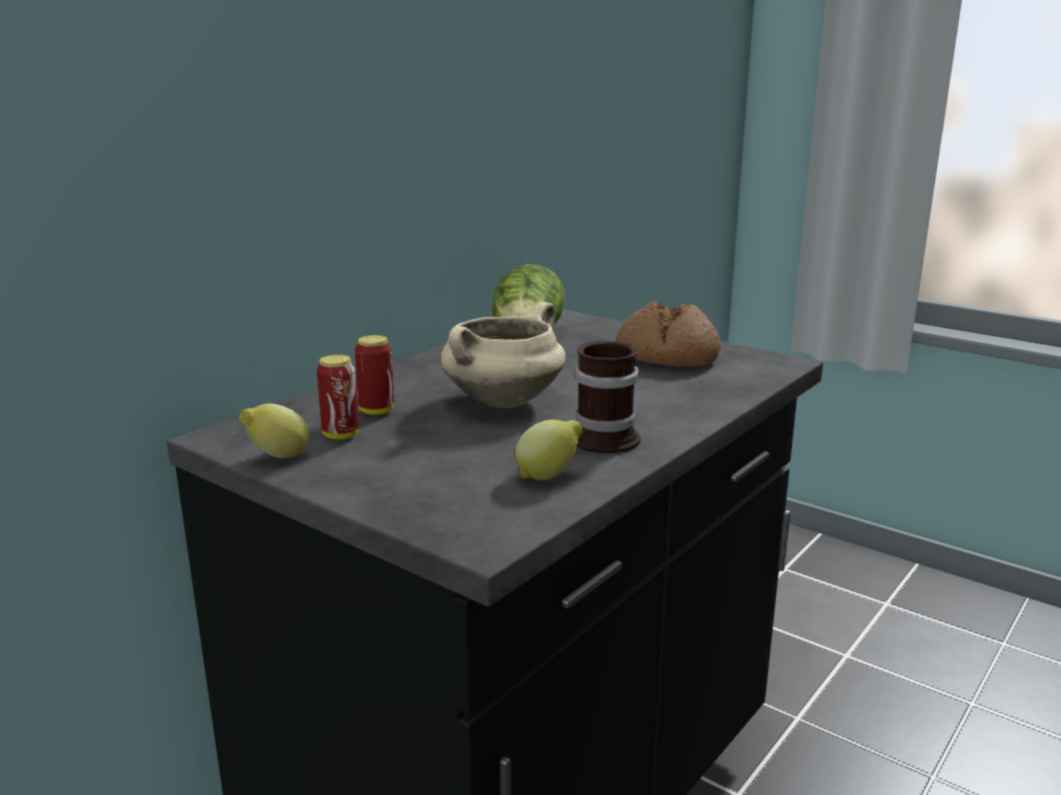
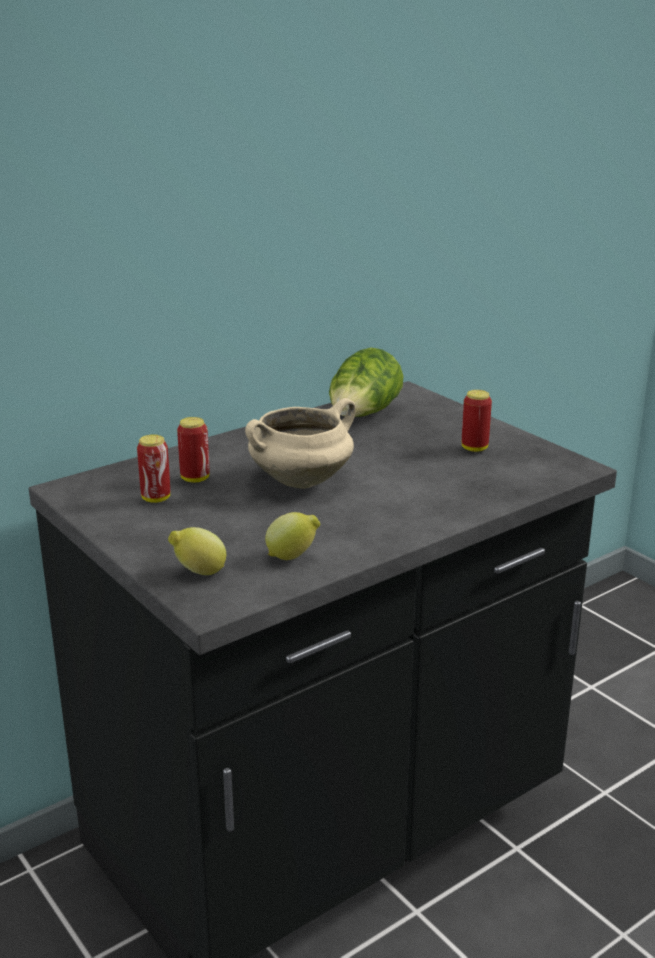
camera: 15 degrees right, 5 degrees up
(277, 457) = (100, 513): lemon -> lemon (199, 572)
(606, 436) = (363, 525): mug -> none
(667, 356) = (474, 448): bread -> can

